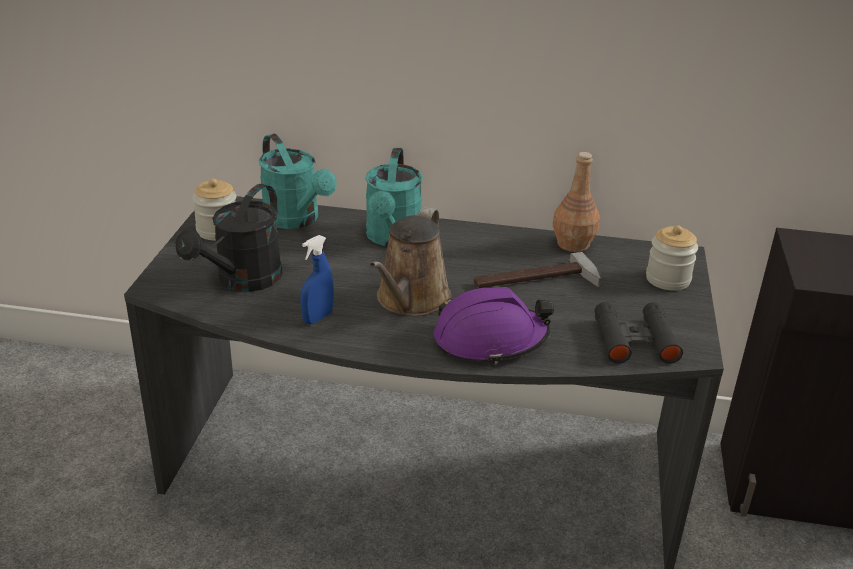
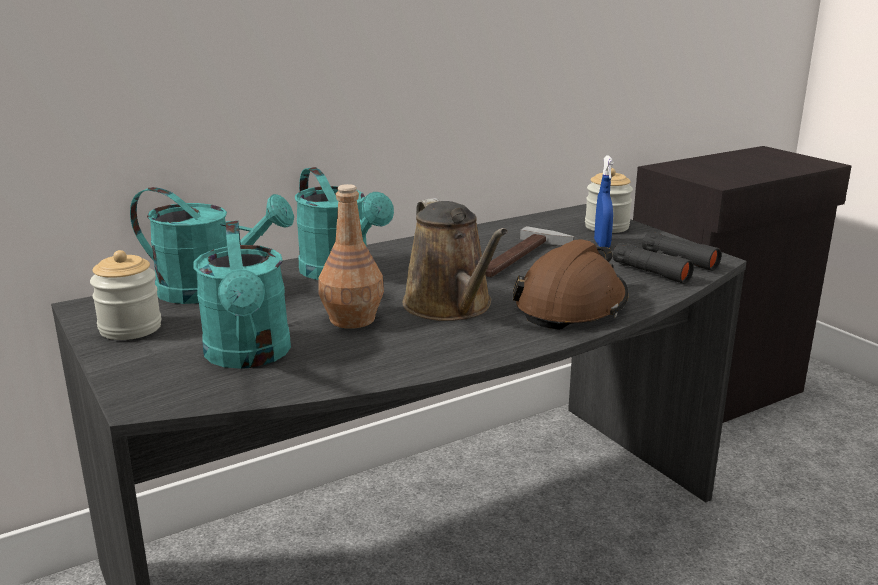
camera: 40 degrees left, 10 degrees down
(242, 281) = (249, 356): black watering can -> turquoise watering can
(317, 318) = (392, 352): blue spray bottle -> blue spray bottle (602, 244)
(490, 340) = (572, 306): purple hard hat -> brown hard hat
(573, 244) = (499, 228): brown bottle -> brown bottle (352, 319)

